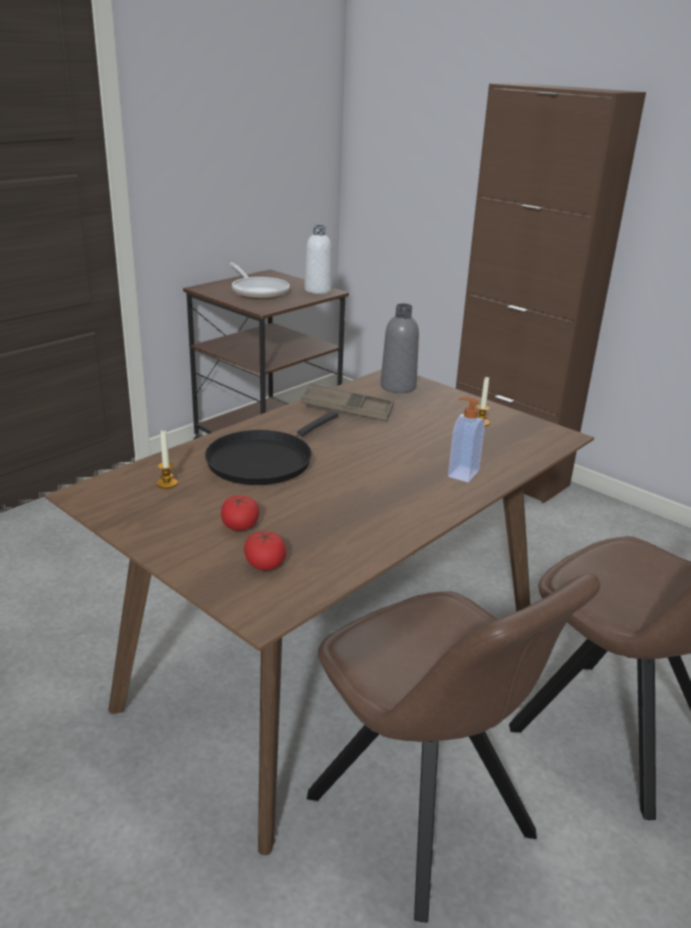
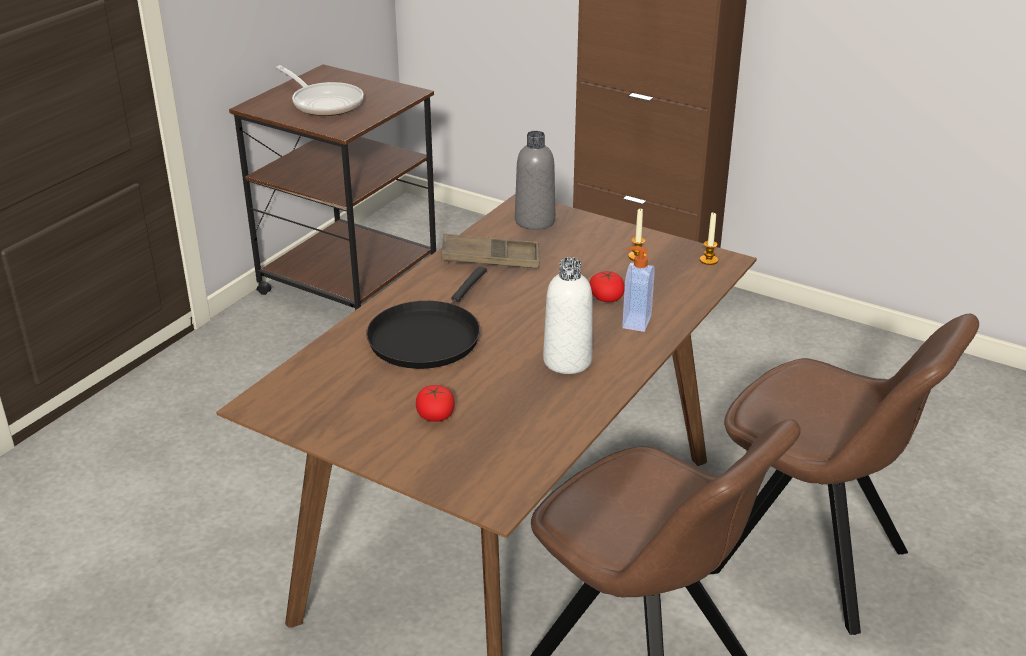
camera: 10 degrees left, 5 degrees up
(167, 483) = (338, 379): candle -> candle (708, 260)
(265, 563) = (477, 452): tomato -> tomato (606, 298)
(318, 290) = (395, 92): white bottle -> white bottle (567, 361)

